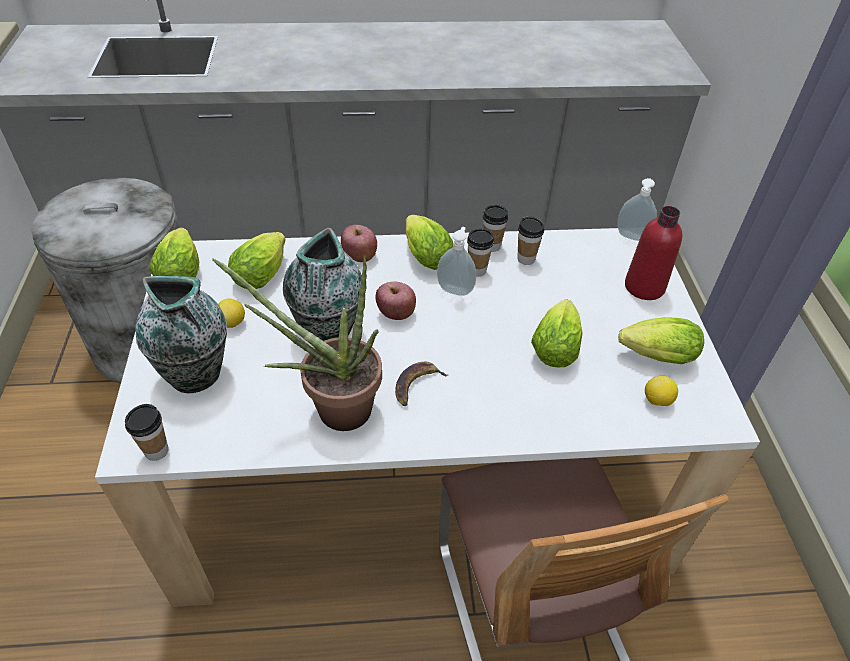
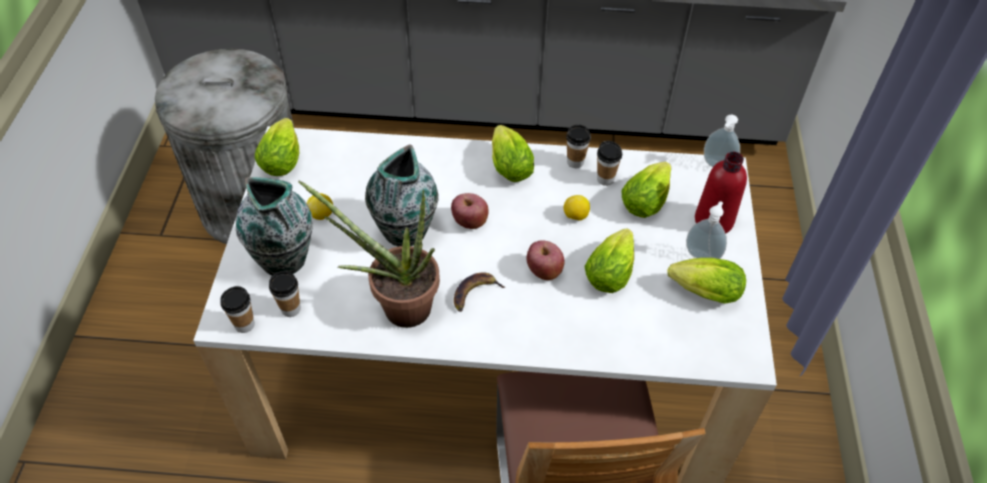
camera: 10 degrees right, 5 degrees up
(263, 273) = (356, 168): lettuce -> lettuce (647, 199)
(359, 256) = (447, 159): apple -> apple (544, 271)
(455, 289) = (530, 203): soap dispenser -> soap dispenser (702, 254)
(477, 270) = (555, 186): cup -> cup (291, 309)
(657, 401) = (691, 335): lemon -> lemon (575, 216)

